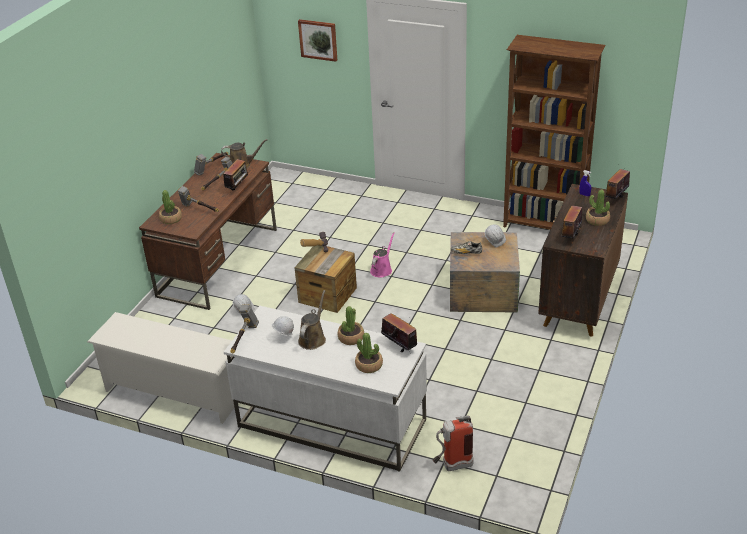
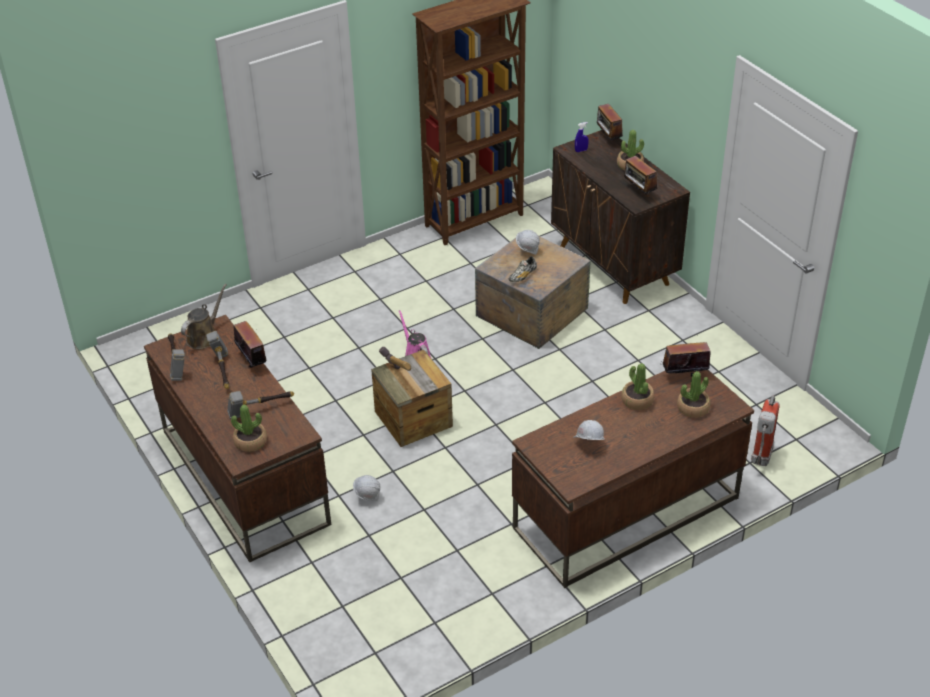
camera: 55 degrees left, 5 degrees up
(175, 391) = (452, 617): white shoe rack -> none
(244, 339) = (561, 476): hammer -> none
(313, 338) = (612, 426): brown watering can -> none
(318, 39) = (153, 132): picture -> none
(331, 423) = (625, 514): white desk -> brown desk

